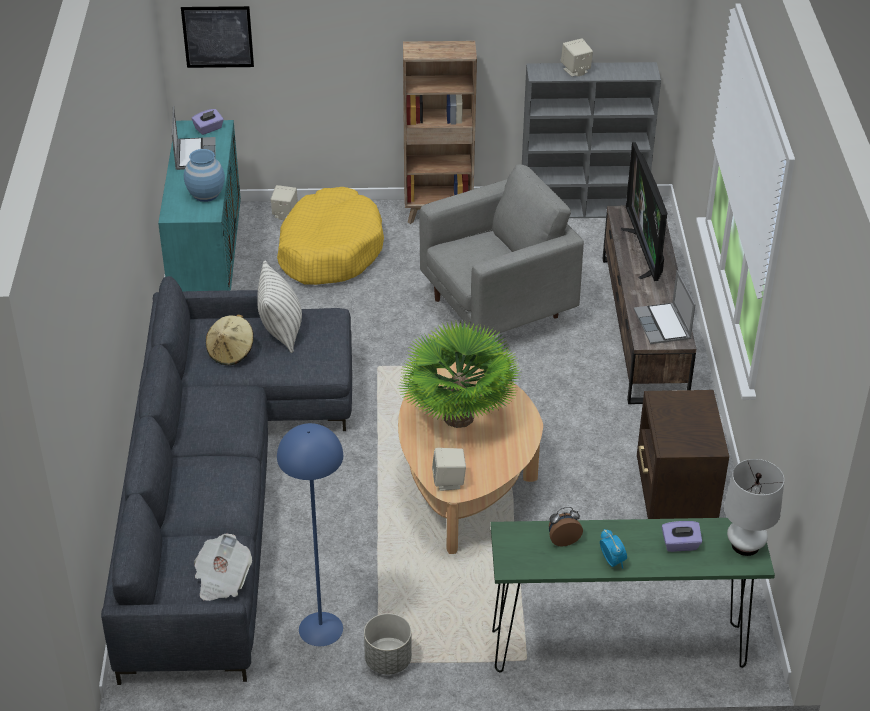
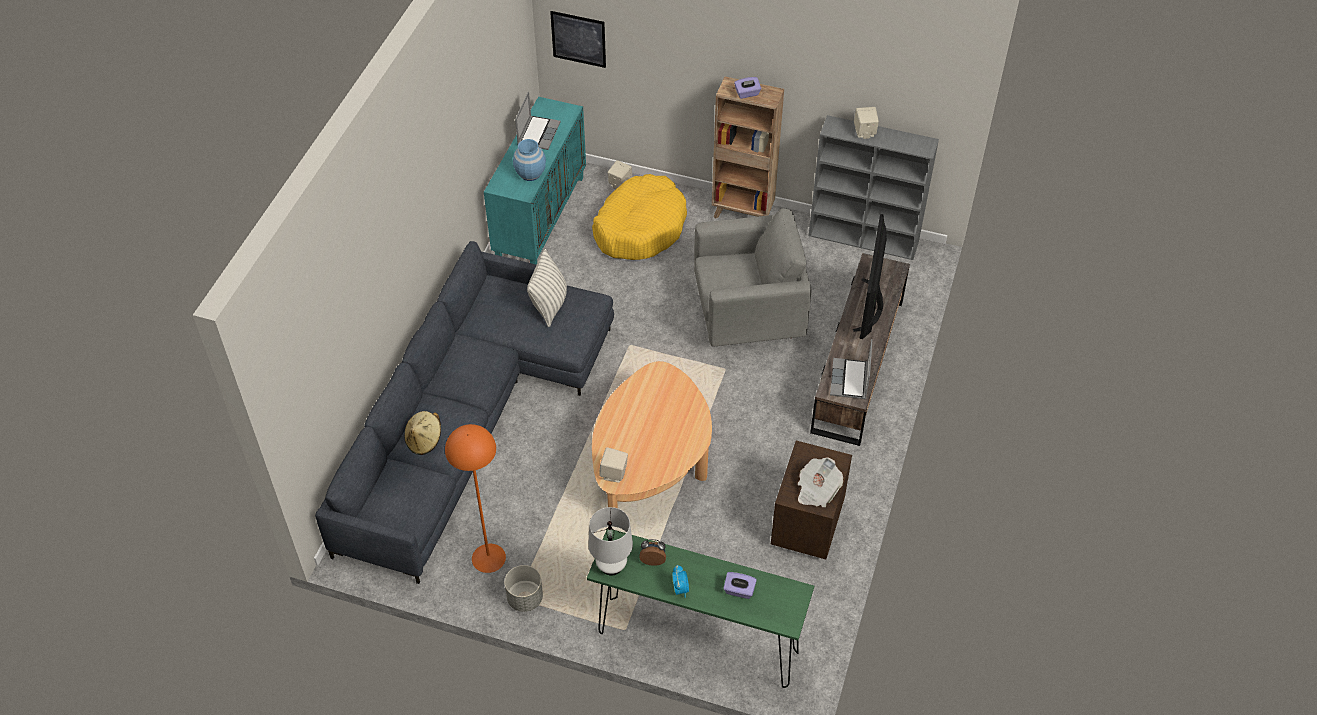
camera: 20 degrees right, 10 degrees up
(208, 129) = (560, 111): purple tissue box -> purple tissue box (747, 93)
(222, 580) = (413, 508): newspaper -> newspaper (817, 490)
(231, 352) = (504, 314): beige hat -> beige hat (424, 441)
(320, 629) = (488, 558): blue floor lamp -> orange floor lamp
(458, 417) = (647, 419): potted plant -> none
(745, 545) = (789, 606): white table lamp -> white table lamp (611, 566)

